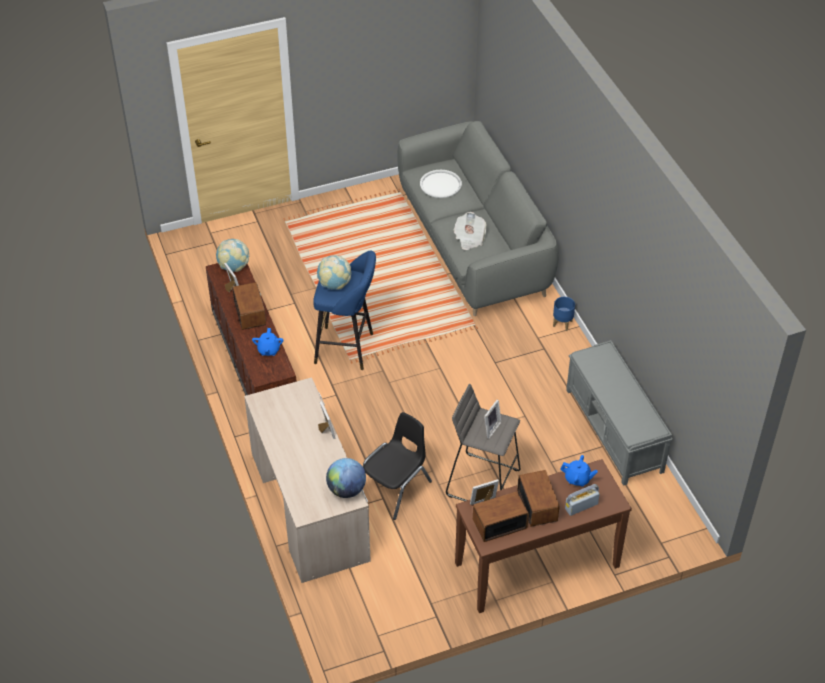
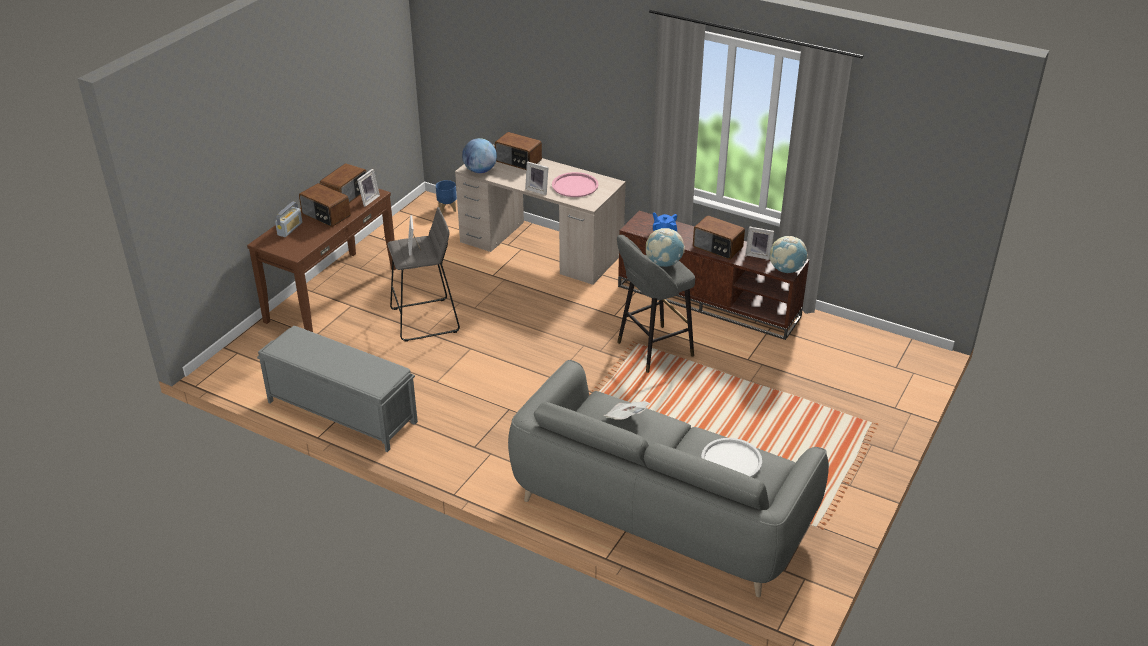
camera: 140 degrees right, 10 degrees down
(290, 416) = (575, 185): none -> pink tray
(300, 481) = (518, 161): none -> radio
(348, 349) = (651, 350): blue stool -> grey stool
(395, 488) = (490, 285): black chair -> none
(562, 323) = (478, 481): blue planter -> blue planter (447, 209)
(577, 479) = (307, 242): blue teapot -> none

